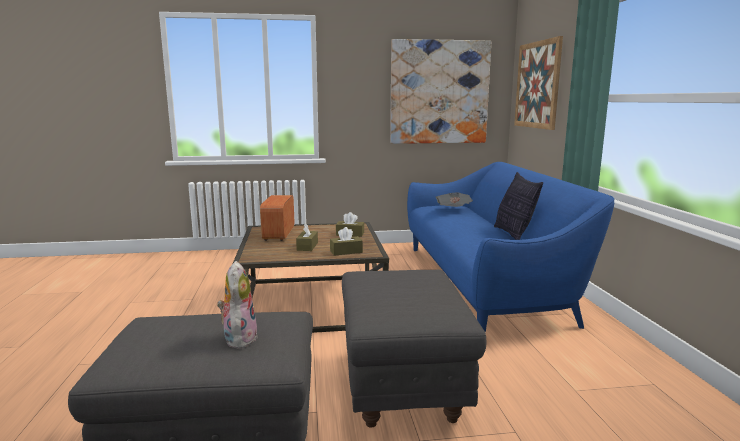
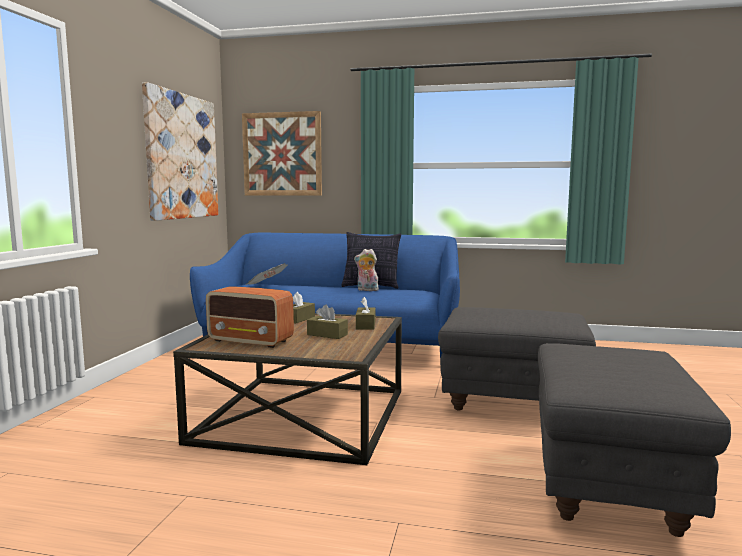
camera: 70 degrees left, 5 degrees down
(239, 338) = (619, 356): plush toy -> plush toy (366, 290)

